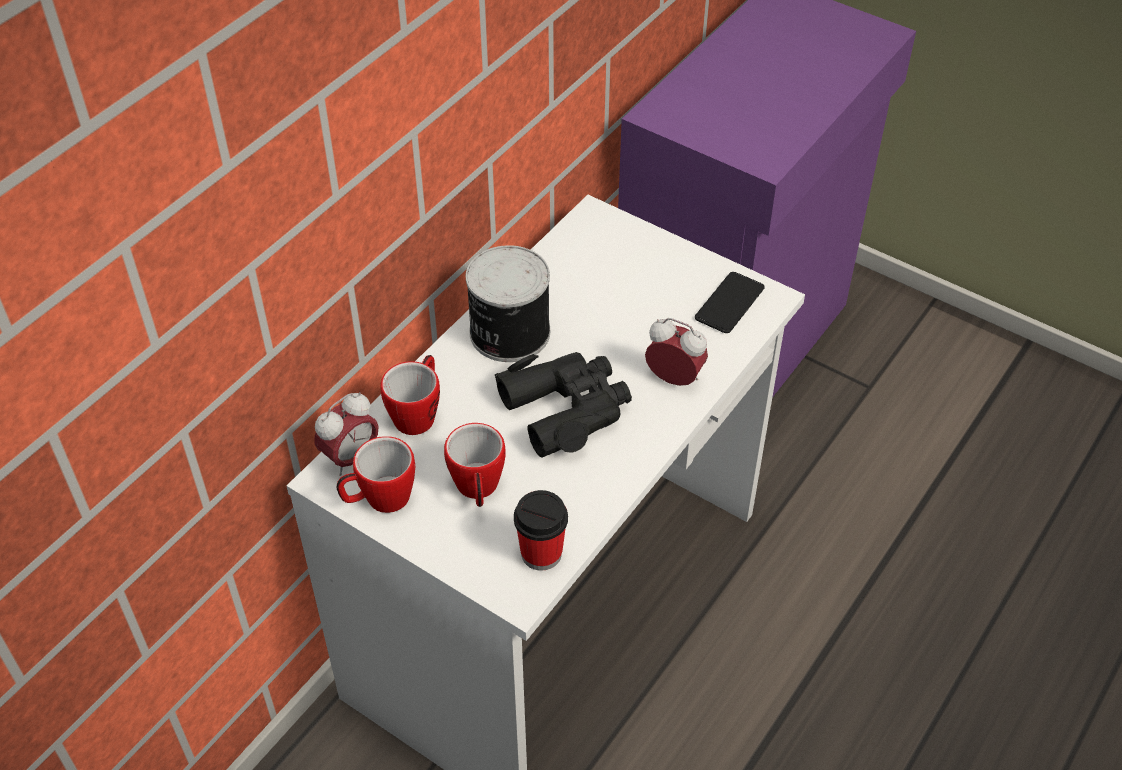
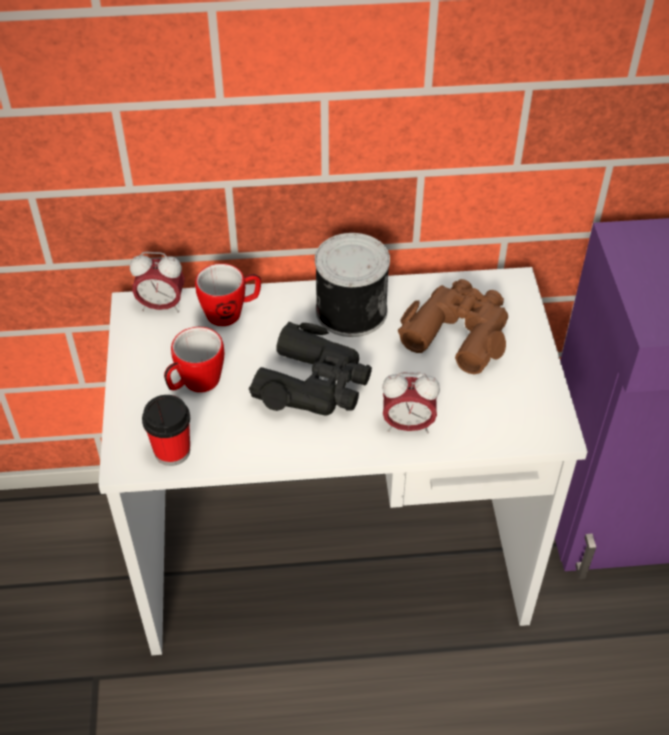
camera: 50 degrees right, 0 degrees up
(379, 500) = (140, 341): mug -> none
(609, 283) = (458, 332): none -> brown binoculars
(674, 378) = (408, 425): alarm clock -> alarm clock turned 105 degrees clockwise
(729, 303) = (520, 411): phone -> none

